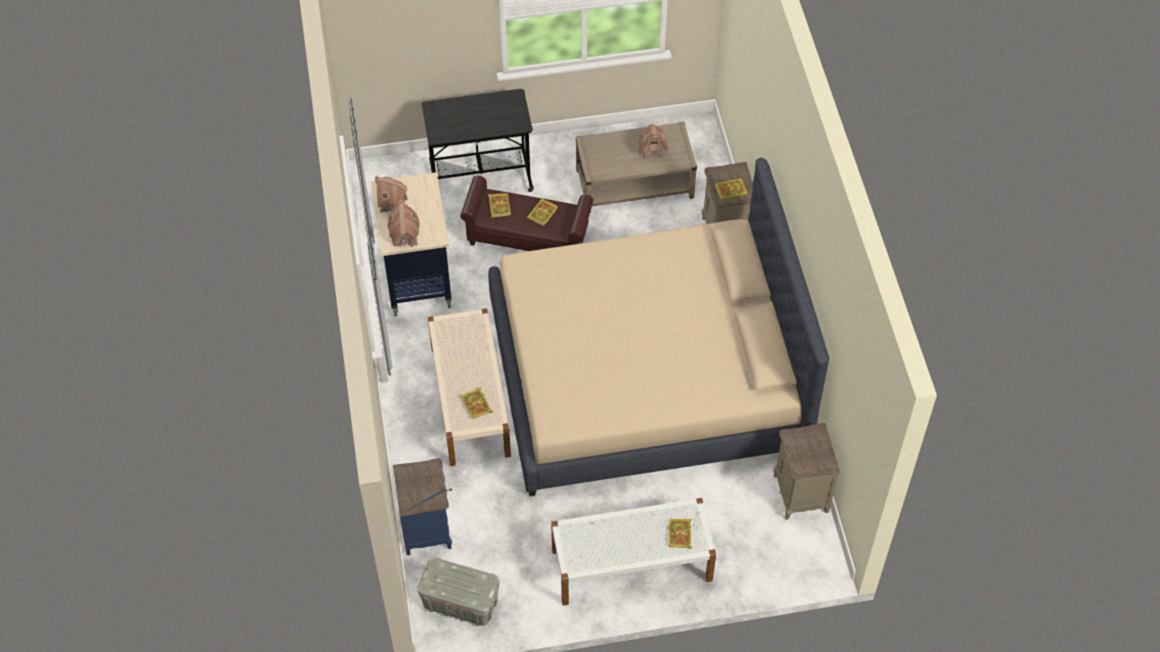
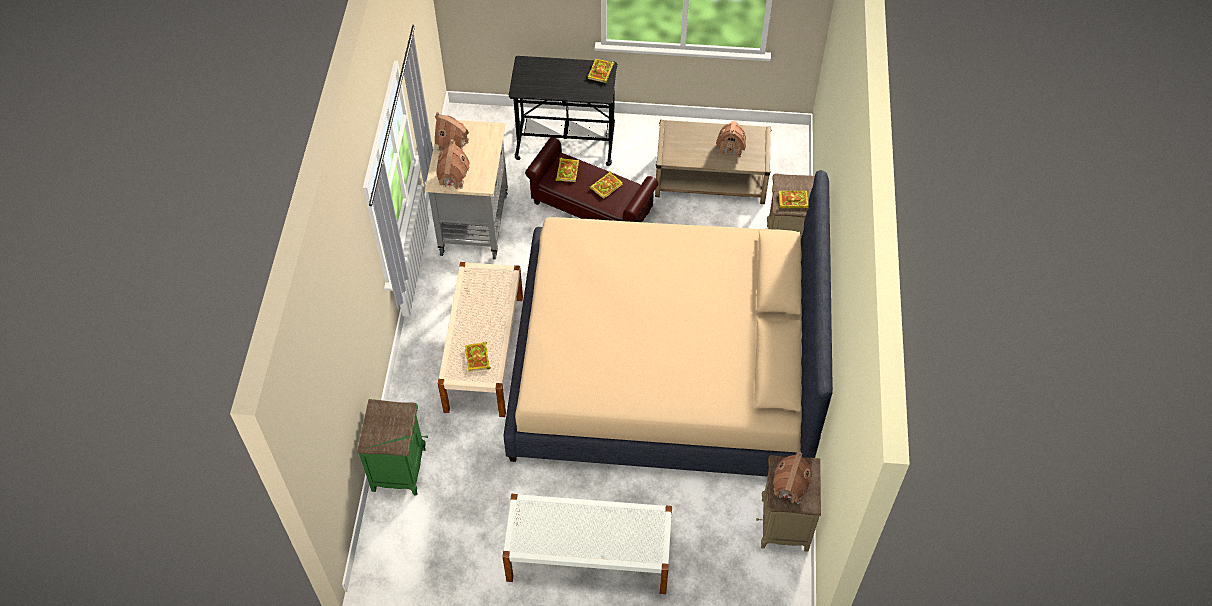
camera: 15 degrees right, 0 degrees up
(416, 277) = (473, 223): blue cart -> grey cart
(427, 528) = (400, 469): blue nightstand -> green nightstand
(461, 603) = (407, 553): grey storage box -> none
(680, 535) = (637, 540): book -> book (601, 72)
(805, 454) = (789, 487): none -> toy house

